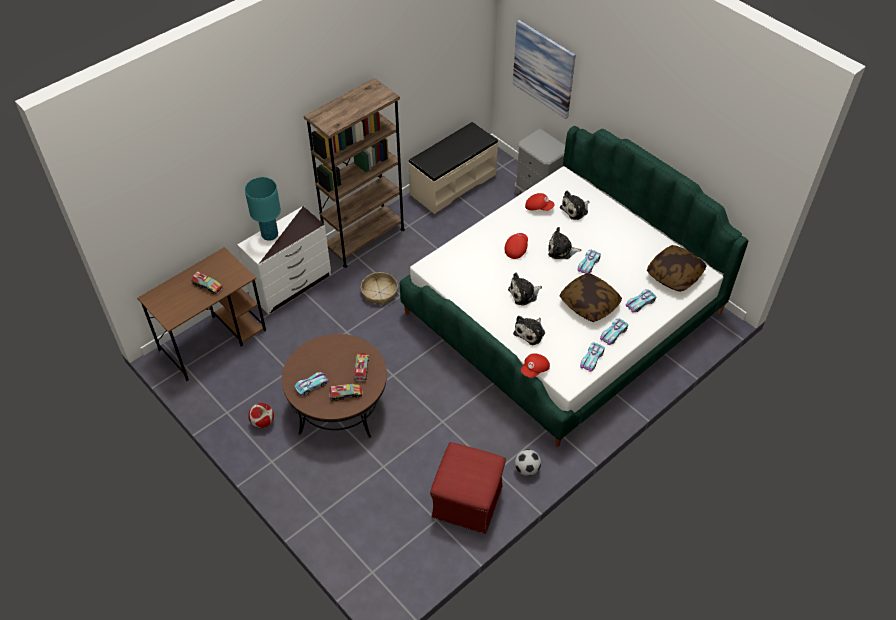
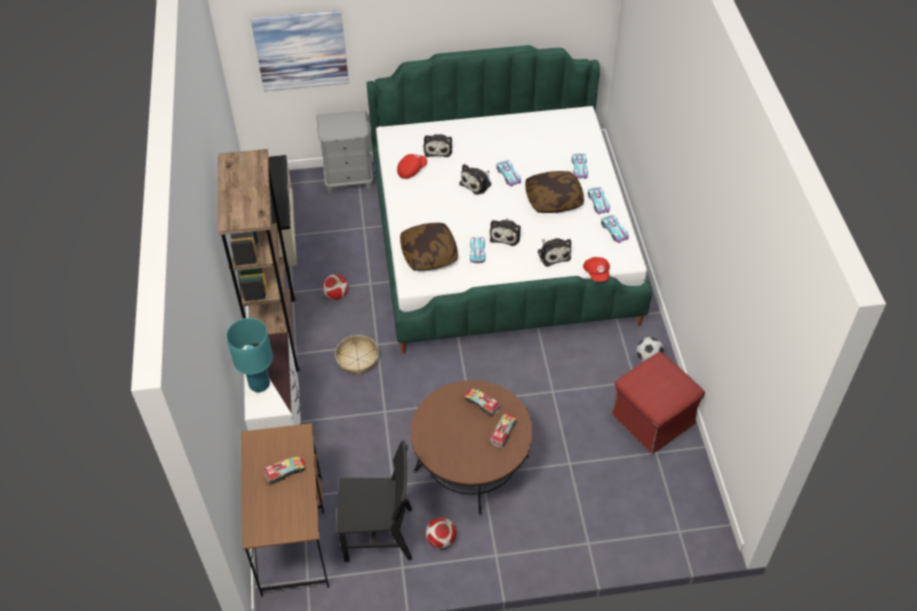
camera: 55 degrees left, 0 degrees up
(243, 385) = (378, 535): none -> black chair
(312, 385) = (470, 454): toy car -> toy car (477, 251)
(426, 249) = (336, 295): none -> football
(516, 249) = (447, 211): red cap -> none
(674, 275) = (567, 132): pillow -> pillow (429, 254)

